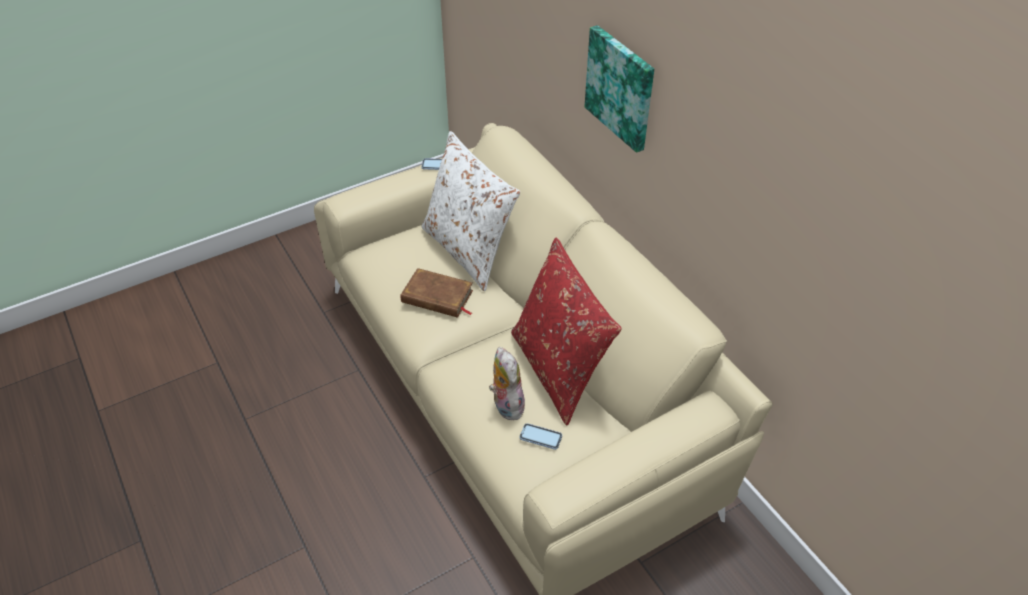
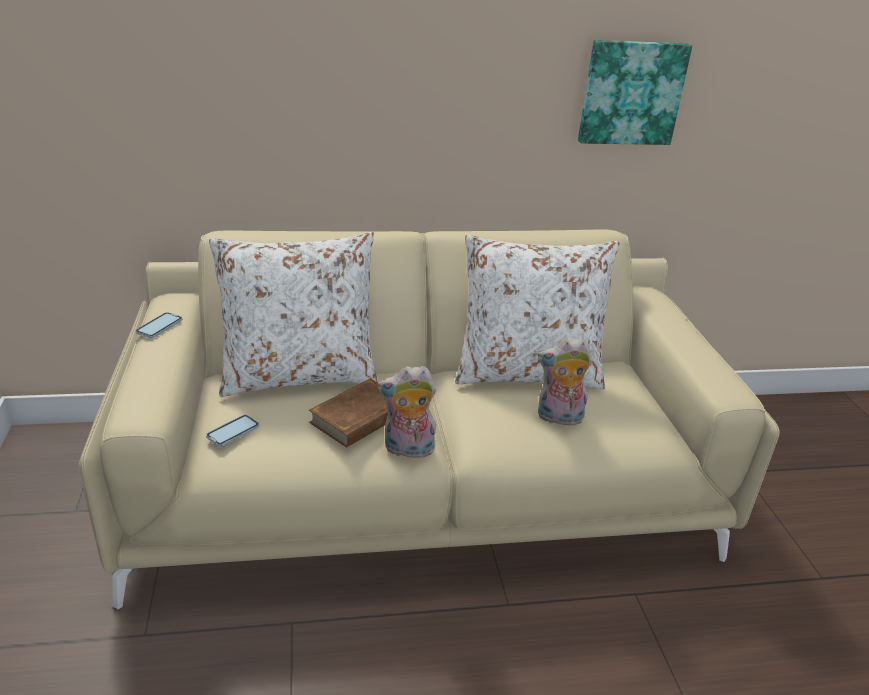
camera: 70 degrees left, 15 degrees down
(422, 333) = (407, 450): none -> plush toy
(540, 437) = (613, 409): phone -> phone (233, 432)
(558, 370) = (527, 372): red pillow -> white pillow
(621, 87) = (401, 71): picture -> picture (631, 93)

